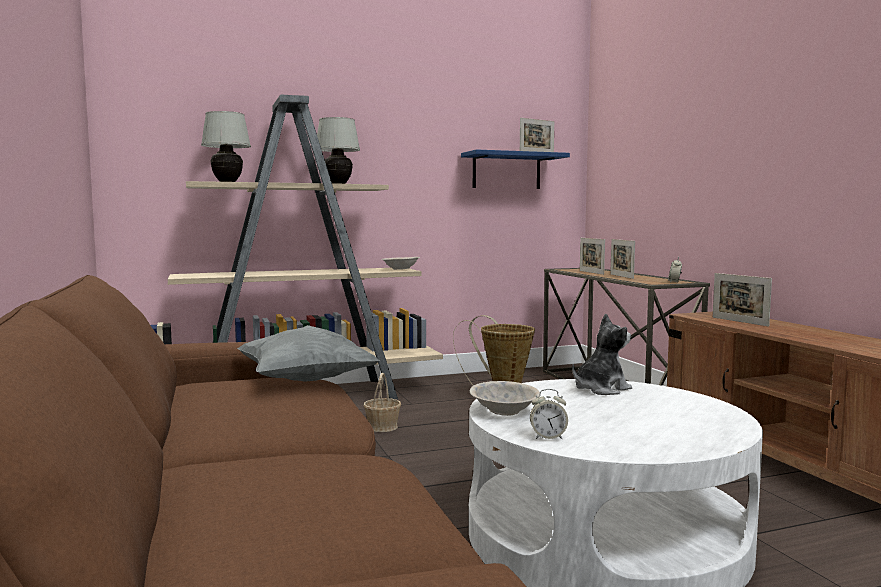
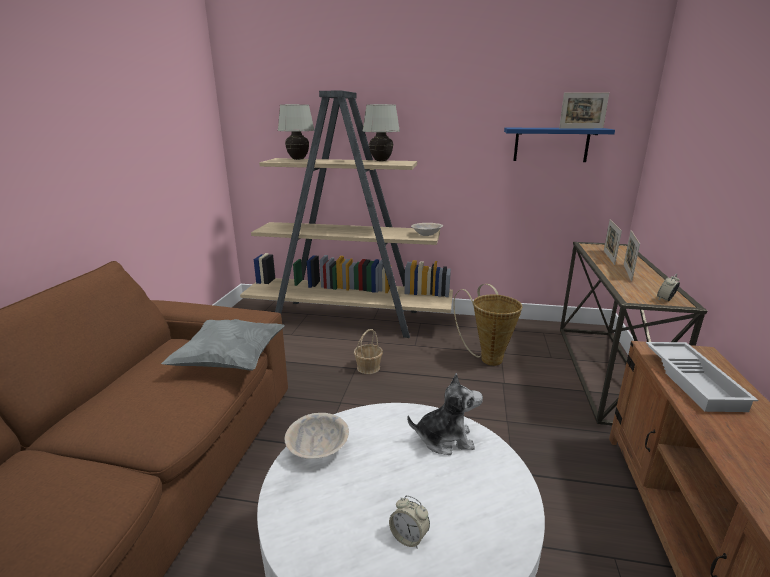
camera: 30 degrees right, 15 degrees up
(548, 437) = (292, 511): alarm clock -> alarm clock (409, 537)
(739, 321) = (694, 381): picture frame -> white tray

